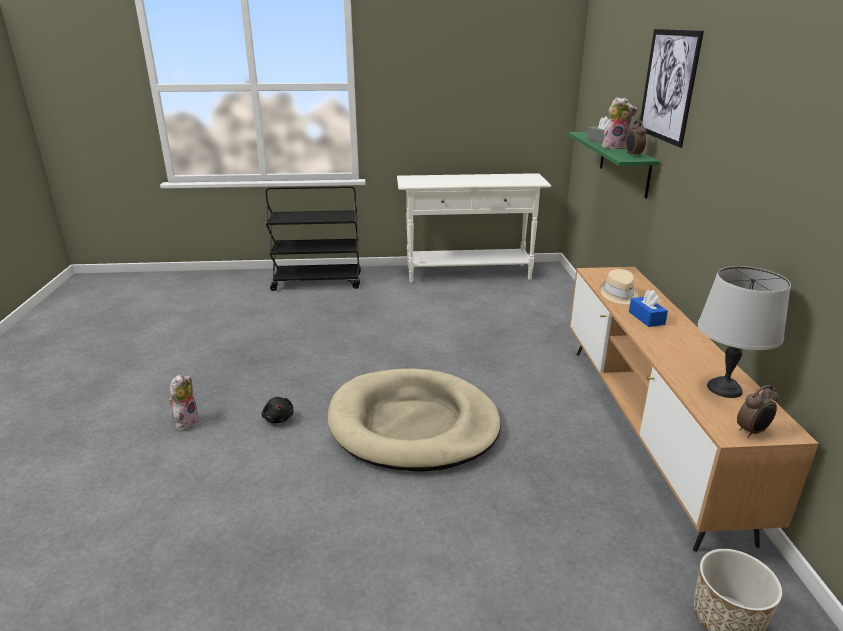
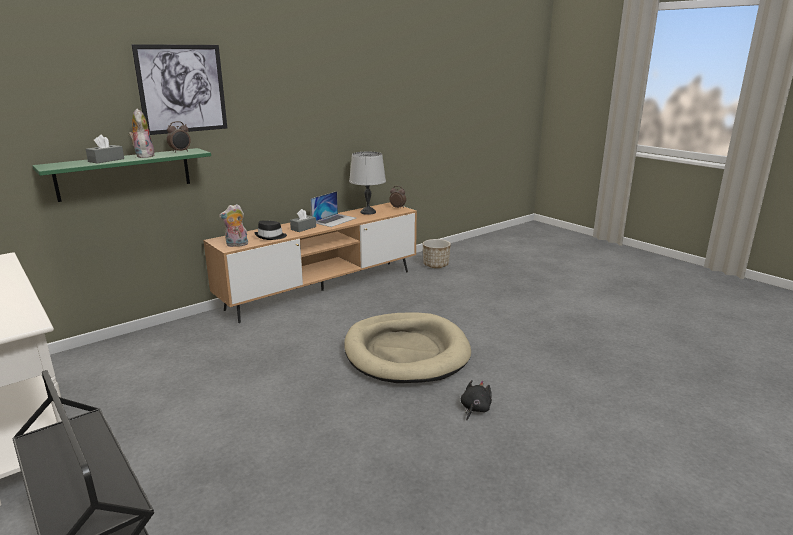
camera: 125 degrees left, 5 degrees down
(186, 422) = (548, 455): plush toy -> plush toy (236, 245)
(618, 294) = (271, 237): beige hat -> black hat
(646, 318) = (303, 228): blue tissue box -> grey tissue box
(680, 347) = (334, 220): none -> laptop

